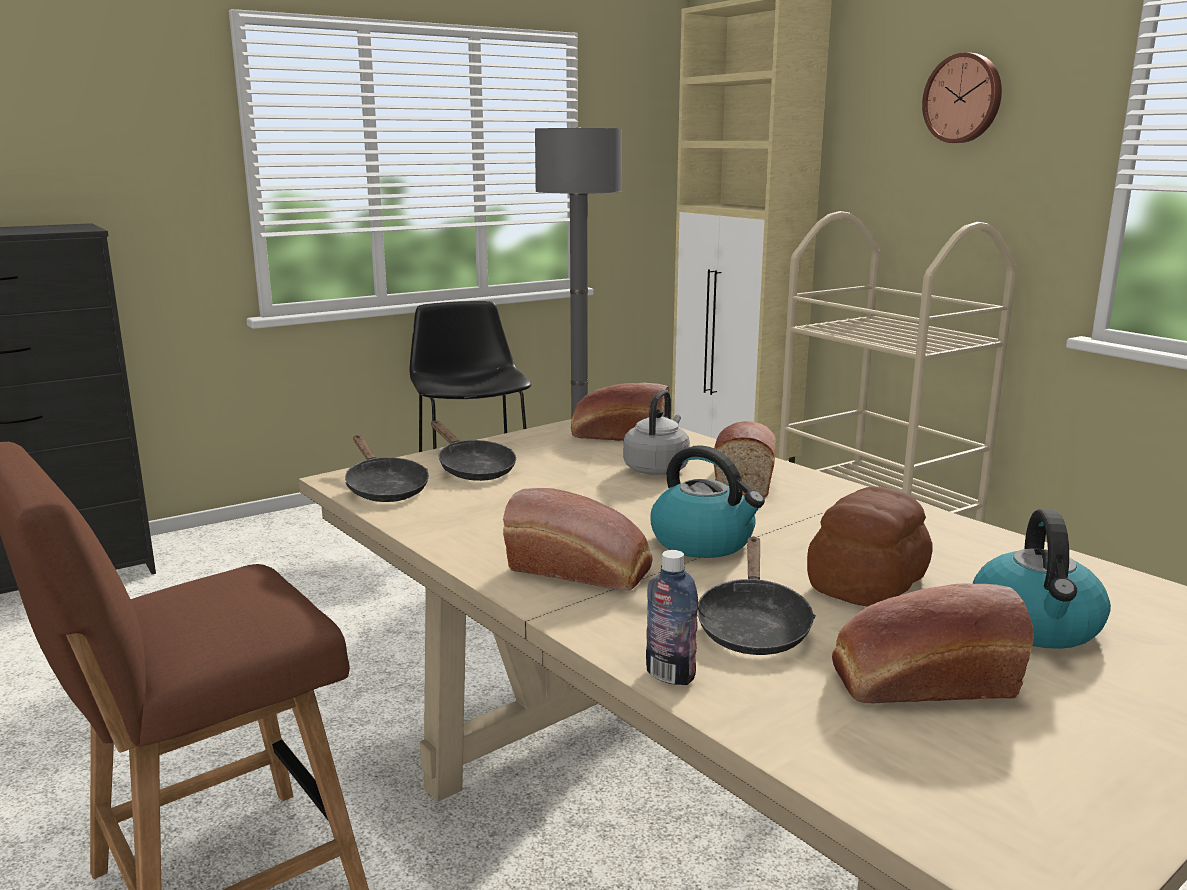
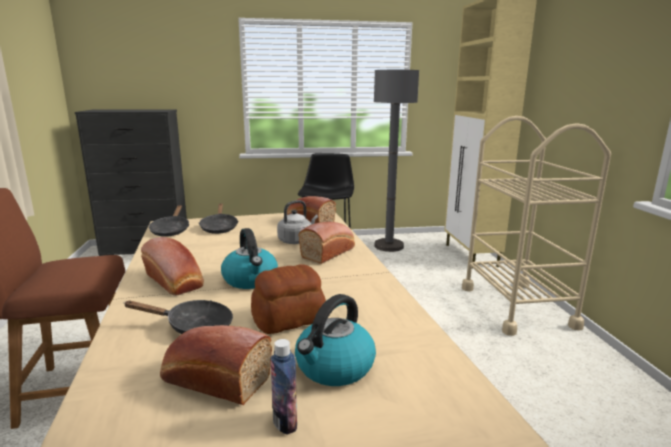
camera: 25 degrees right, 0 degrees up
(670, 675) = (115, 340): bottle -> bottle (285, 422)
(752, 626) = (193, 326): black frying pan -> black frying pan turned 120 degrees counterclockwise
(964, 98) = (597, 48): wall clock -> none

